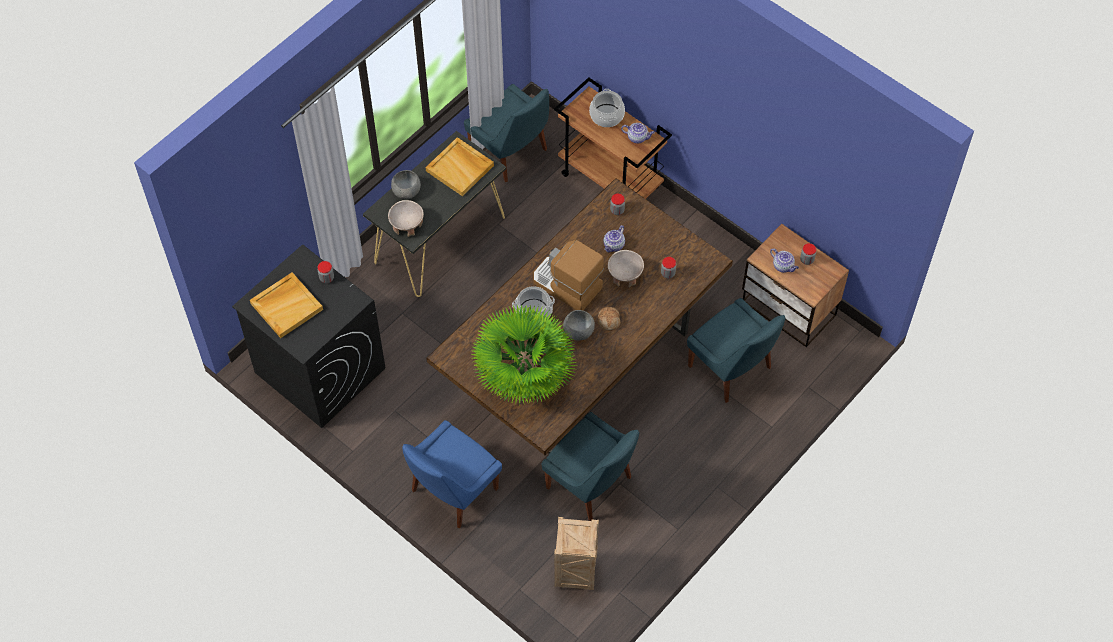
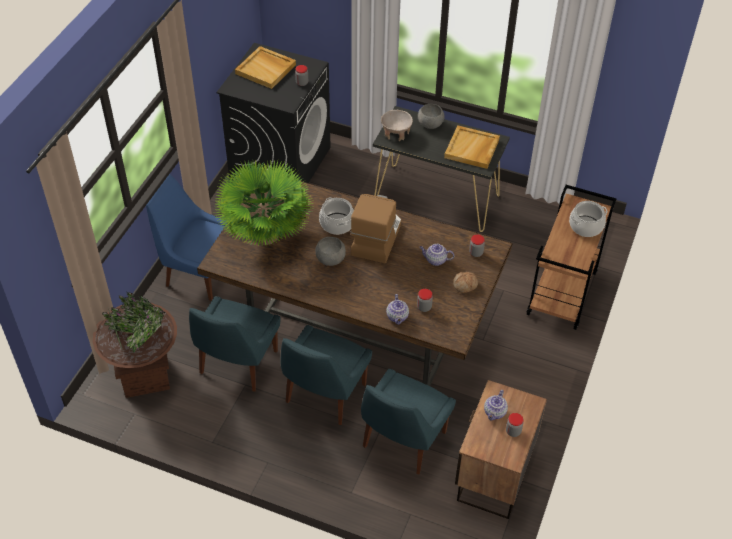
camera: 70 degrees right, 10 degrees down
(511, 153) = (550, 218): blue chair -> blue chair (324, 395)
(574, 573) = (145, 375): crate -> brown planter
(609, 321) = (351, 277): bread -> bread (465, 285)
(625, 276) = (405, 276): beige bowl -> none
(638, 137) = (575, 254): teapot -> teapot (397, 317)

